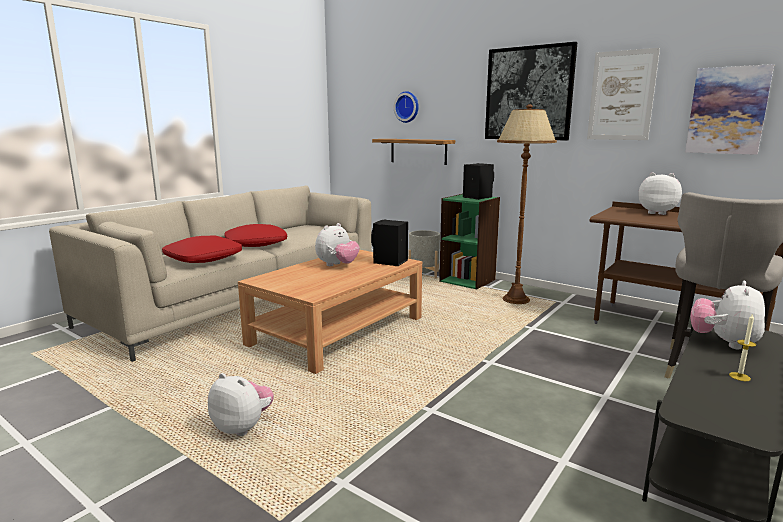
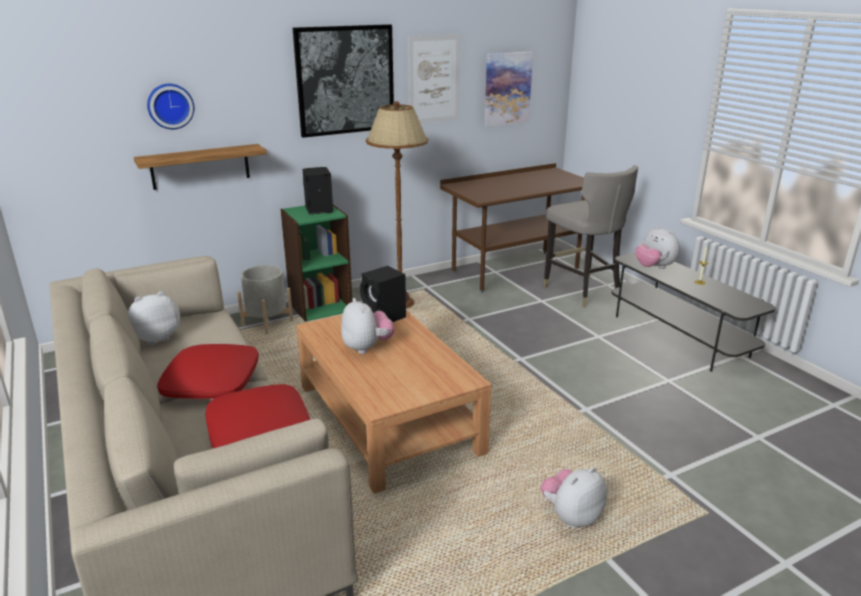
camera: 65 degrees left, 10 degrees up
(657, 213) = (485, 183): plush toy -> plush toy (156, 338)

